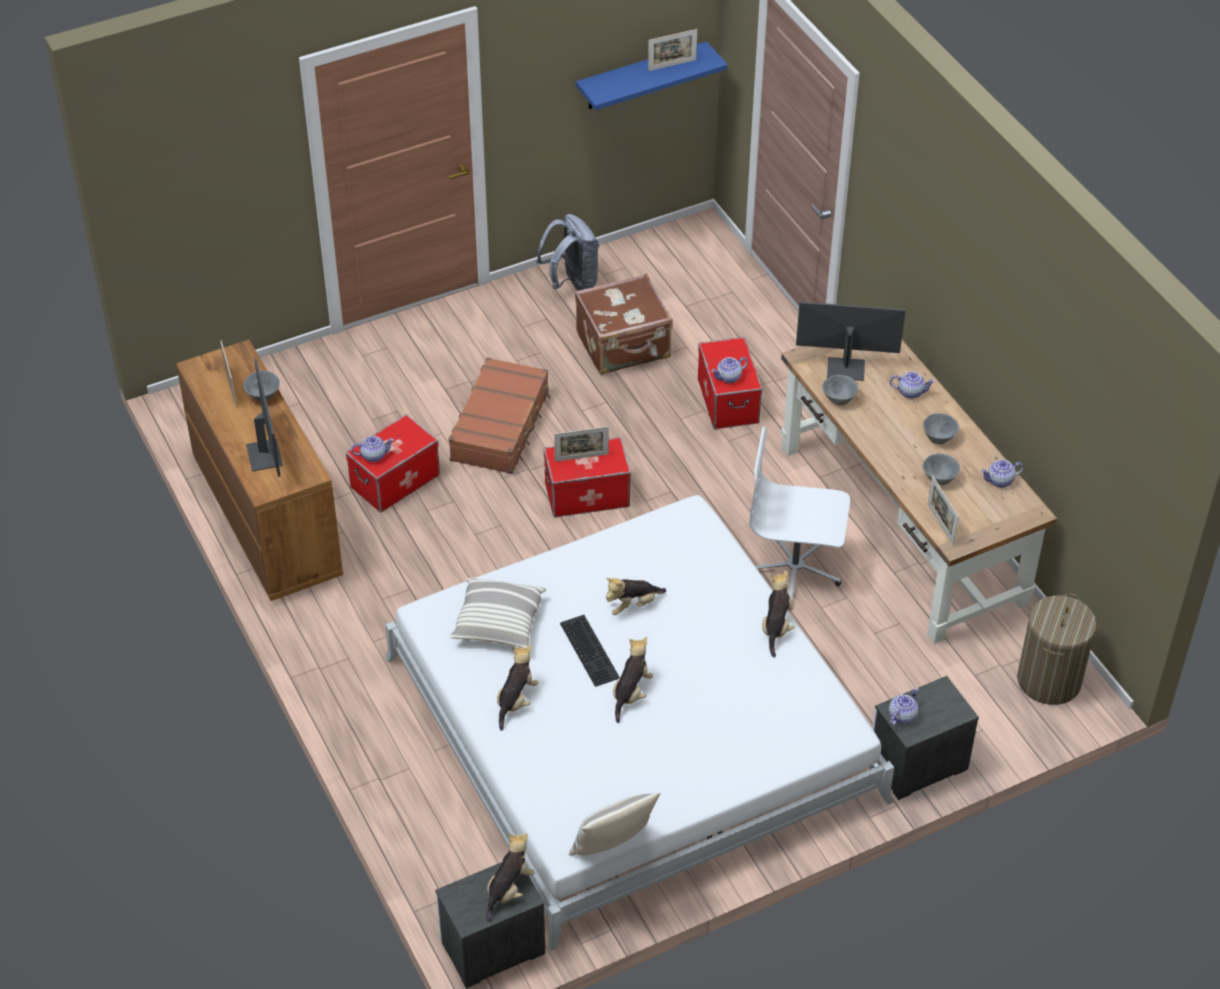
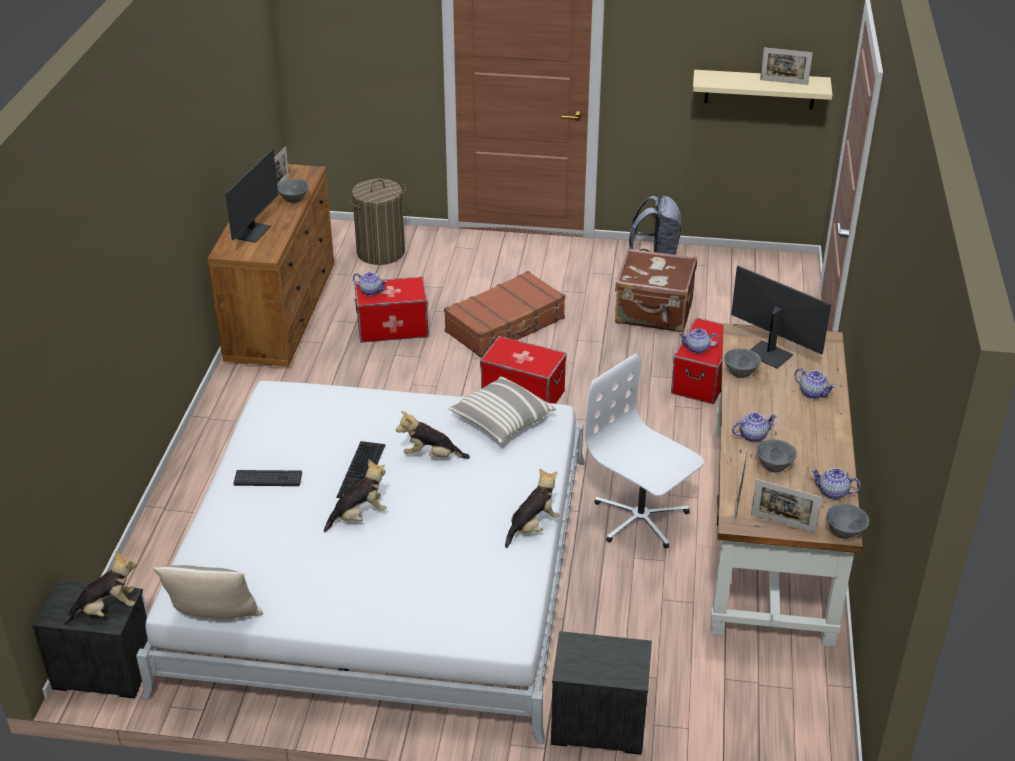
camera: 35 degrees right, 10 degrees down
(498, 623) = (316, 421): pillow -> pillow (501, 420)
(516, 700) = (268, 479): plush toy -> keyboard
(581, 457) = (520, 353): picture frame -> picture frame (782, 523)
(641, 76) = (760, 89): blue shelf -> beige shelf
(902, 715) = (575, 652): teapot -> teapot (753, 435)
(940, 438) = (806, 436): grey bowl -> grey bowl (845, 532)
(1049, 680) = (795, 720): laundry basket -> laundry basket (380, 252)

